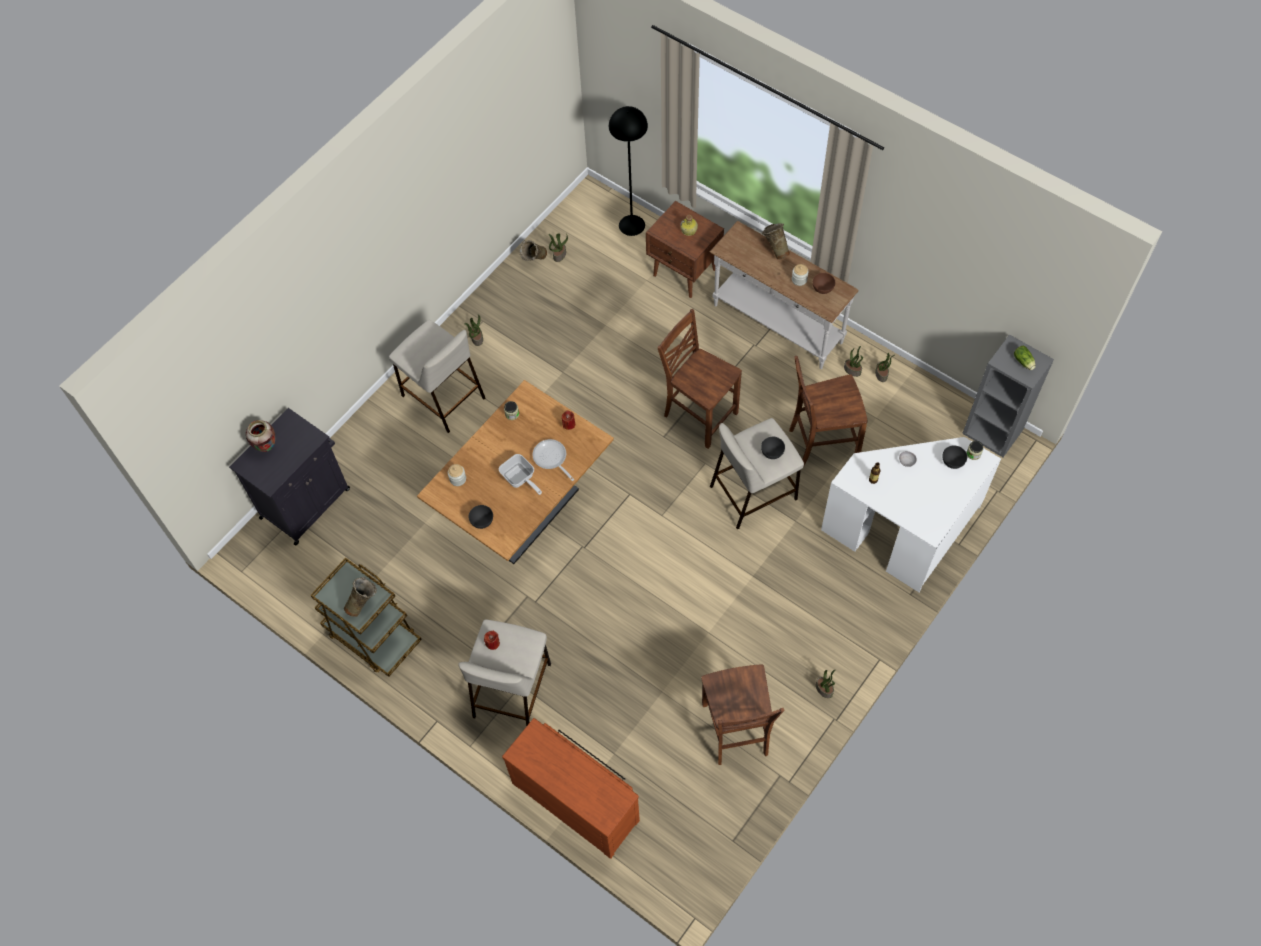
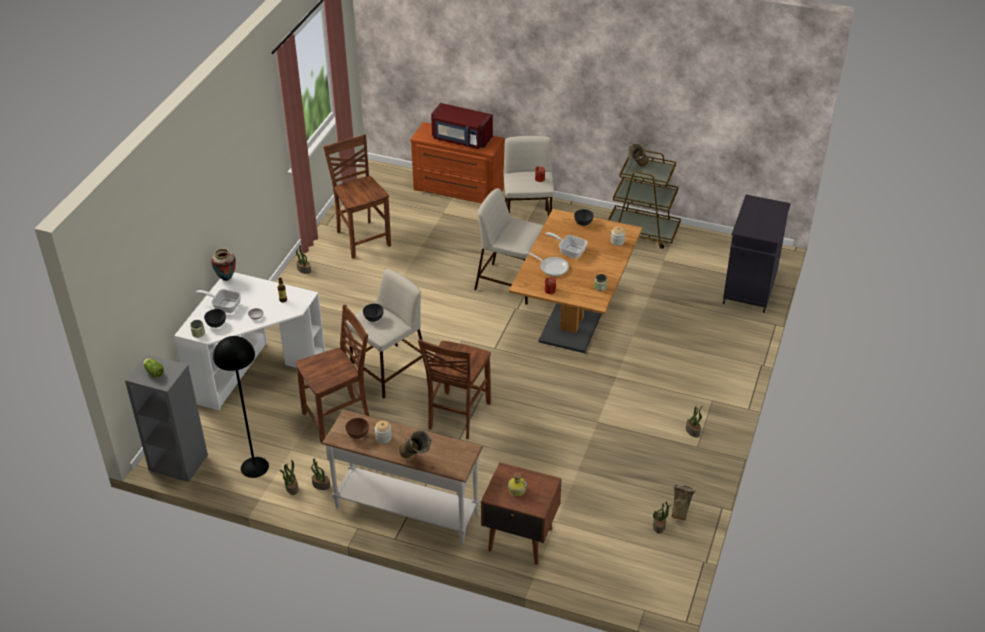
camera: 160 degrees right, 20 degrees down
(267, 447) = (772, 218): vase -> vase (226, 278)
(442, 396) = (693, 380): beige stool -> beige stool (510, 283)
(565, 770) = (461, 139): none -> red microwave
(632, 225) = (598, 576): black floor lamp -> black floor lamp (254, 467)
(699, 414) = (457, 416): brown chair -> brown chair turned 90 degrees clockwise
(942, 488) = (224, 306): none -> frying pan

